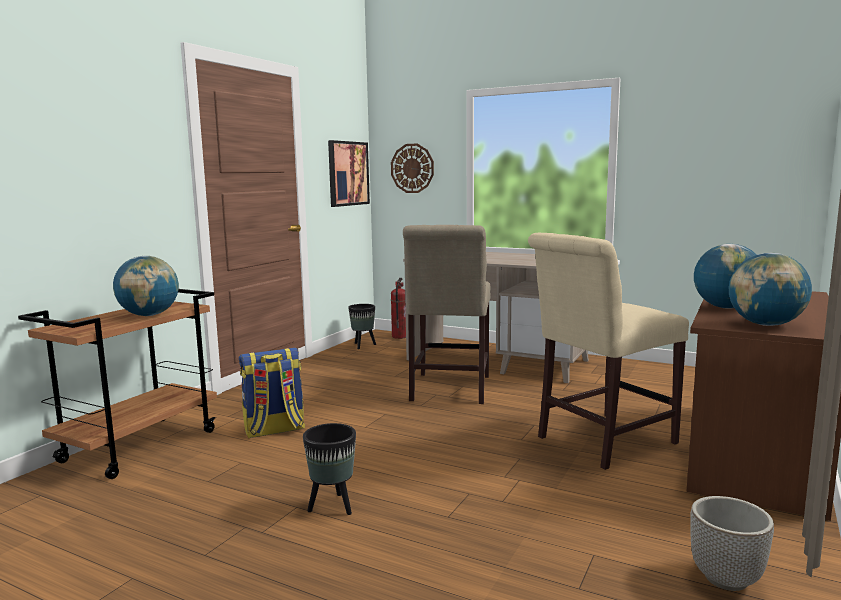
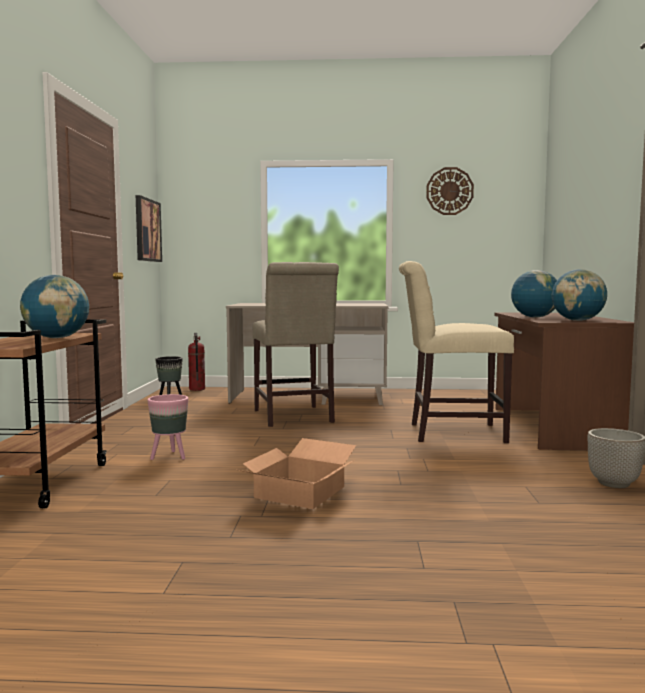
camera: 25 degrees left, 5 degrees down
(274, 430) = (169, 457): backpack -> pink planter
(332, 507) = (300, 493): black planter -> cardboard box
(412, 168) = (206, 229): wall clock -> wall clock (449, 191)
(600, 441) = (450, 432): beige chair -> beige chair turned 60 degrees clockwise

